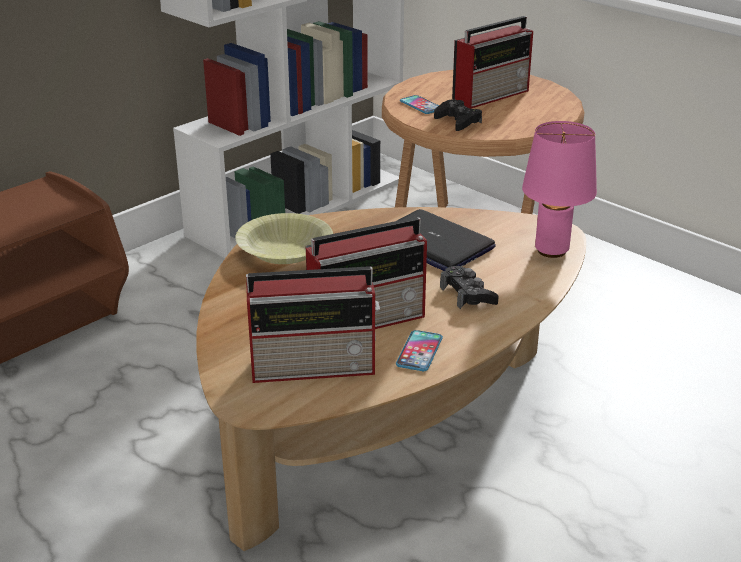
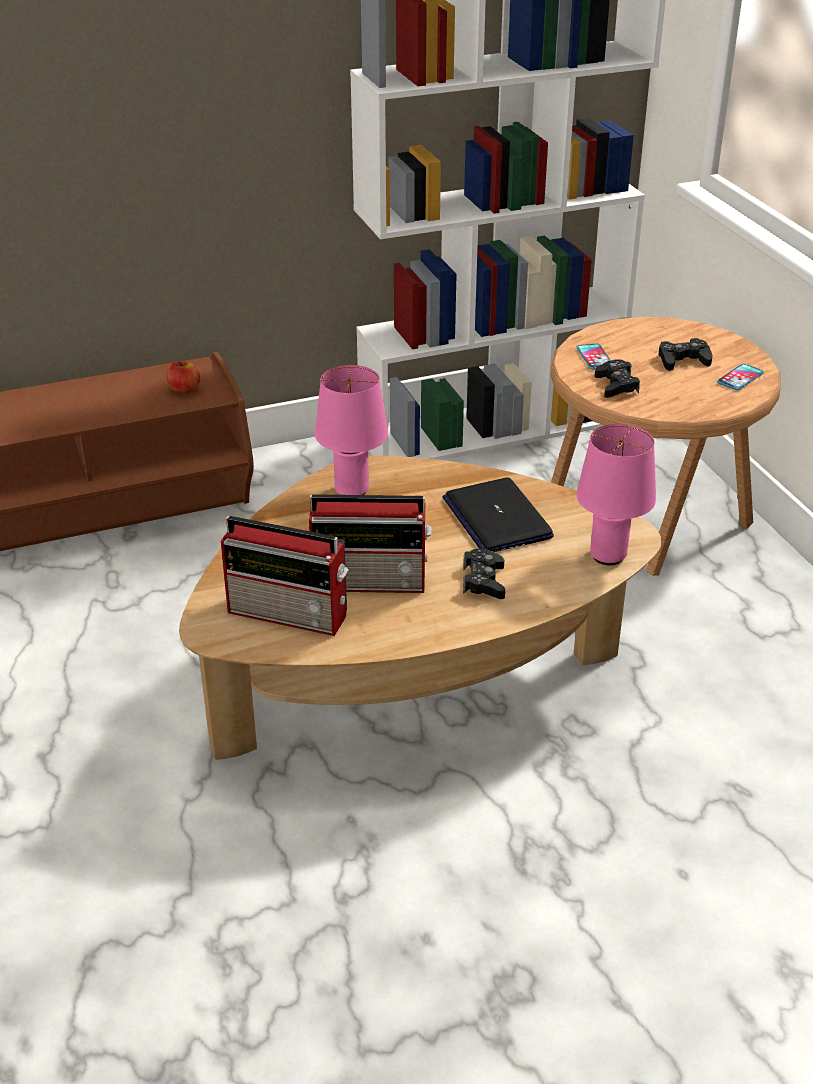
camera: 25 degrees right, 5 degrees up
(39, 208) = (184, 389): none -> apple
(284, 251) = (352, 490): yellow bowl -> pink table lamp
(419, 351) = (391, 626): phone -> phone (740, 378)
(492, 95) = (683, 360): radio -> black game controller

